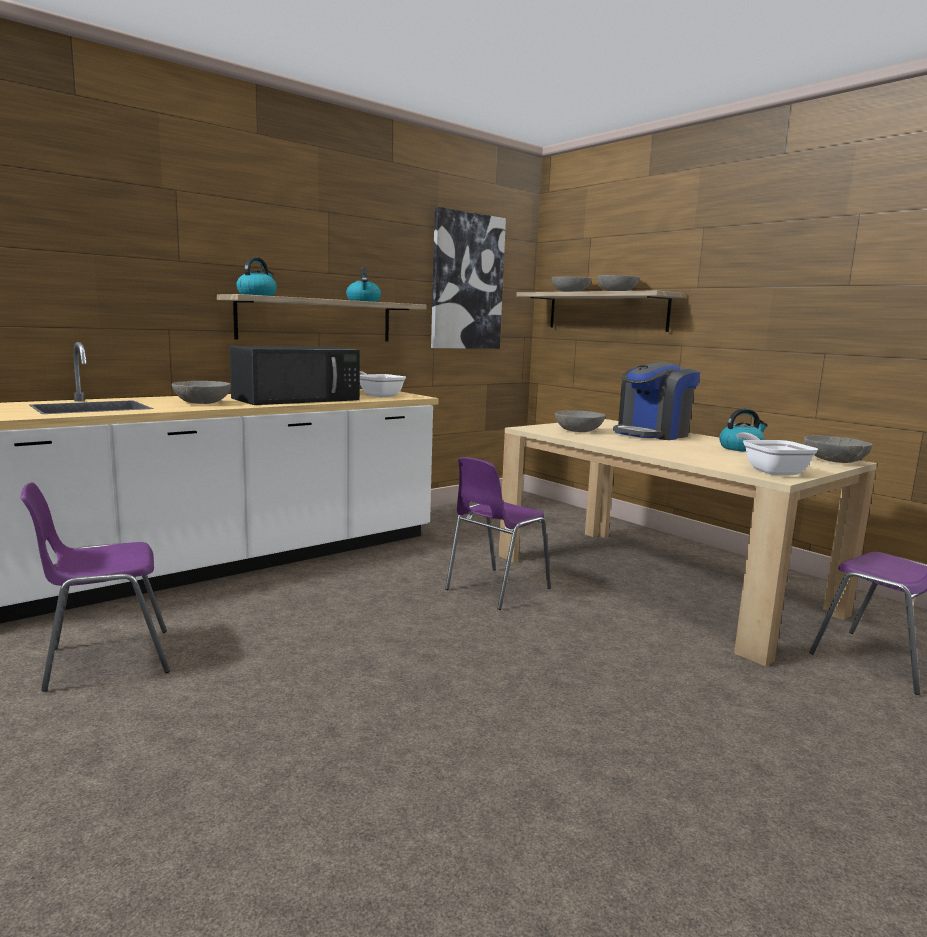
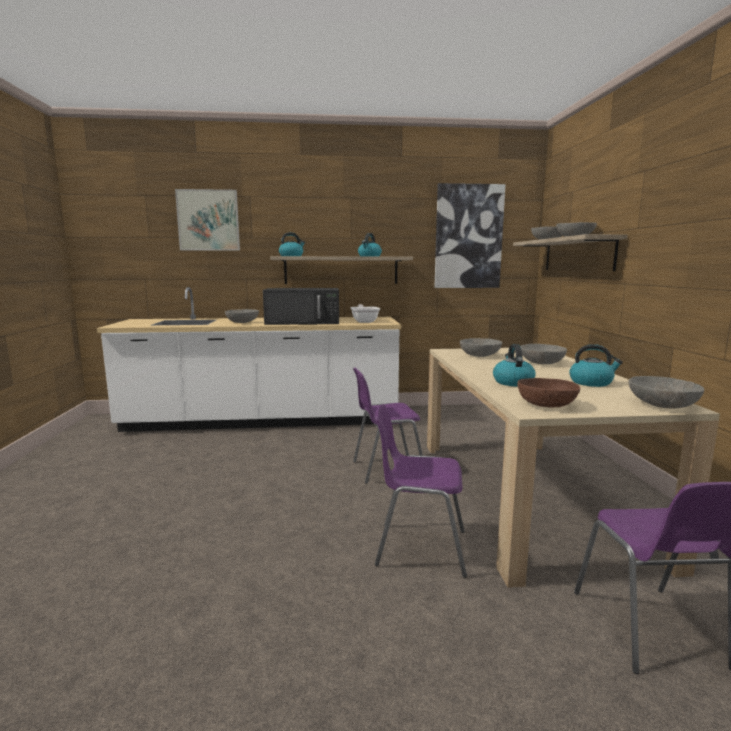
camera: 35 degrees right, 0 degrees up
(101, 222) = (208, 220): none -> picture
(105, 660) = (139, 458): purple chair -> purple chair (419, 548)
(652, 434) = (542, 363): coffee machine -> grey bowl
(687, 454) = (512, 382): none -> kettle
(771, 471) = (546, 405): frying pan -> brown bowl

